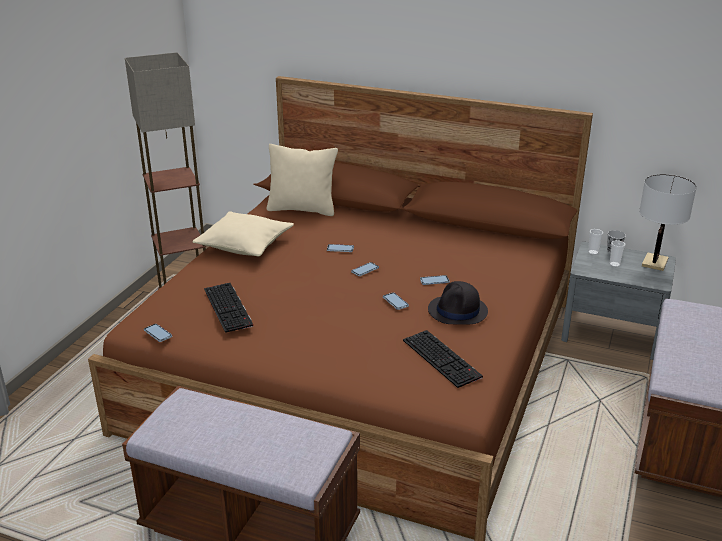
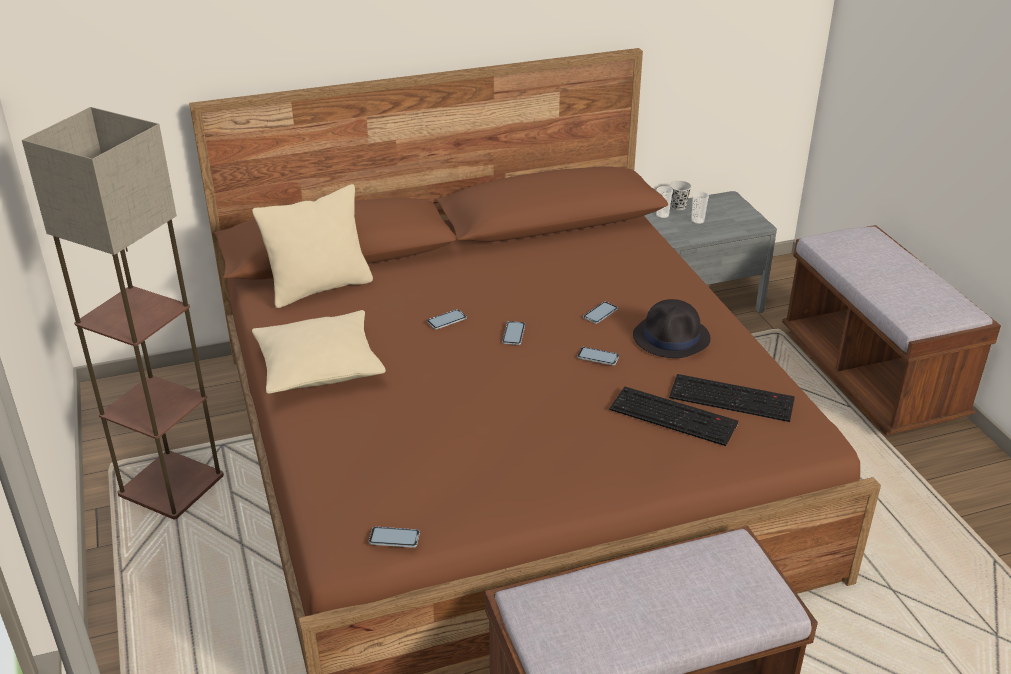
camera: 40 degrees left, 5 degrees up
(229, 307) = (440, 457): keyboard -> keyboard (675, 416)
(654, 262) = (727, 204): white table lamp -> none

